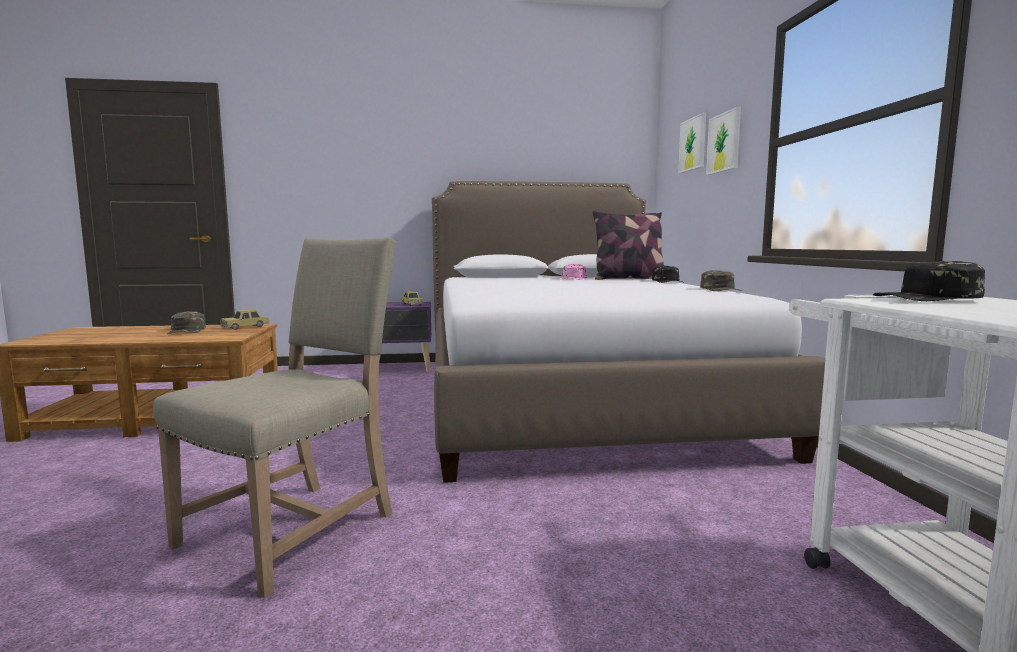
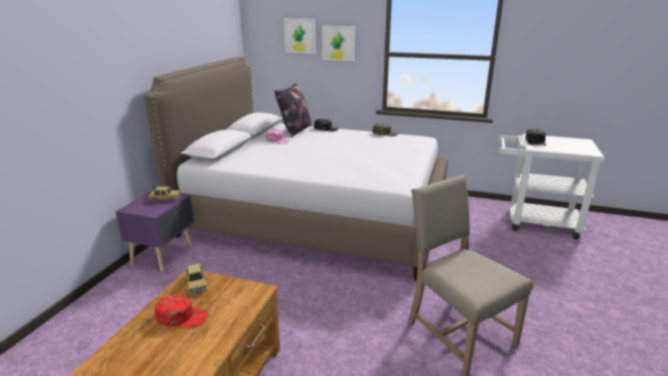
camera: 65 degrees left, 15 degrees up
(187, 330) = (182, 316): green cap -> red cap

